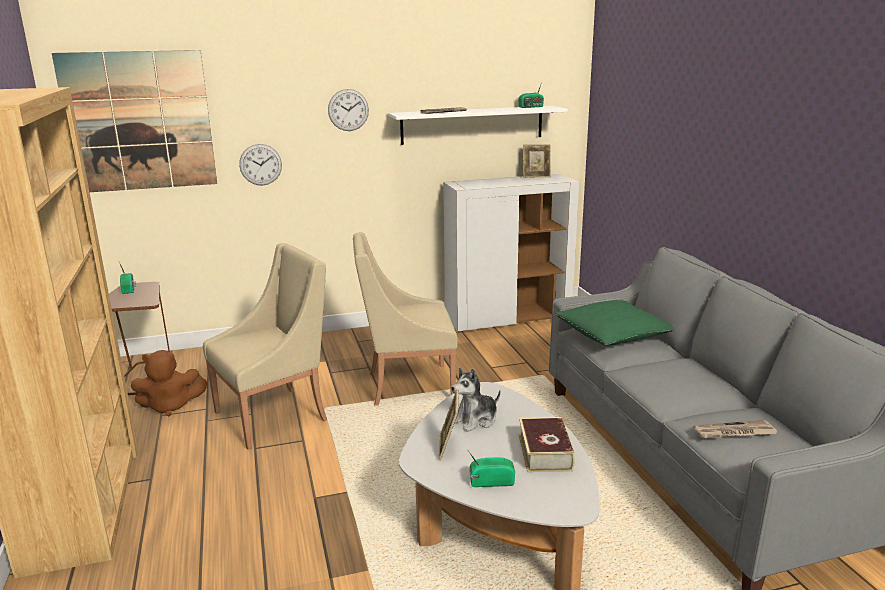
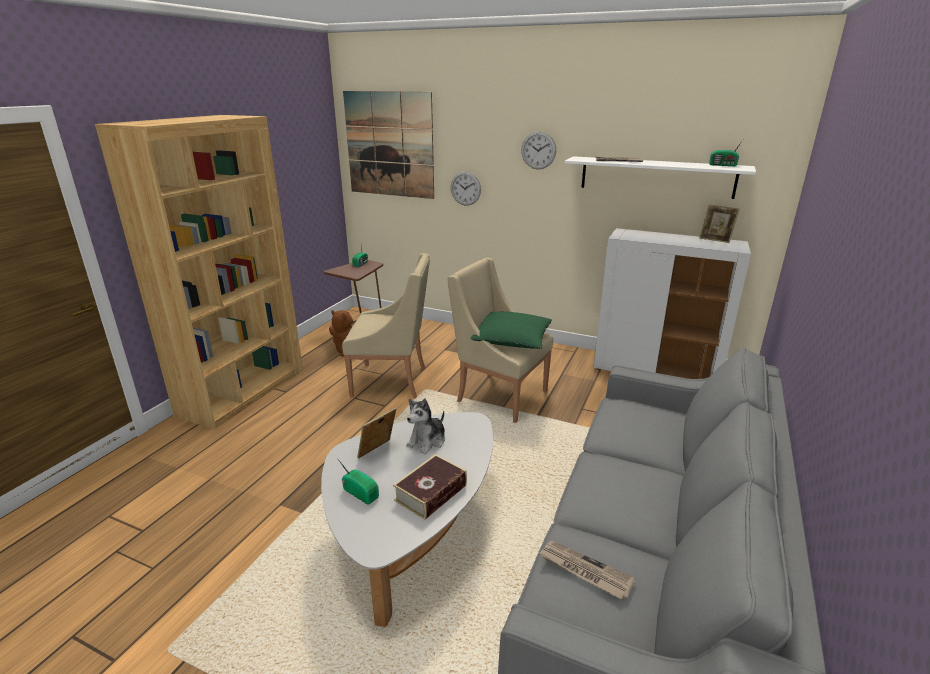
camera: 40 degrees right, 5 degrees up
(476, 420) = (427, 441): plush toy -> plush toy turned 60 degrees counterclockwise
(613, 335) = (637, 420): green pillow -> green pillow (512, 340)

